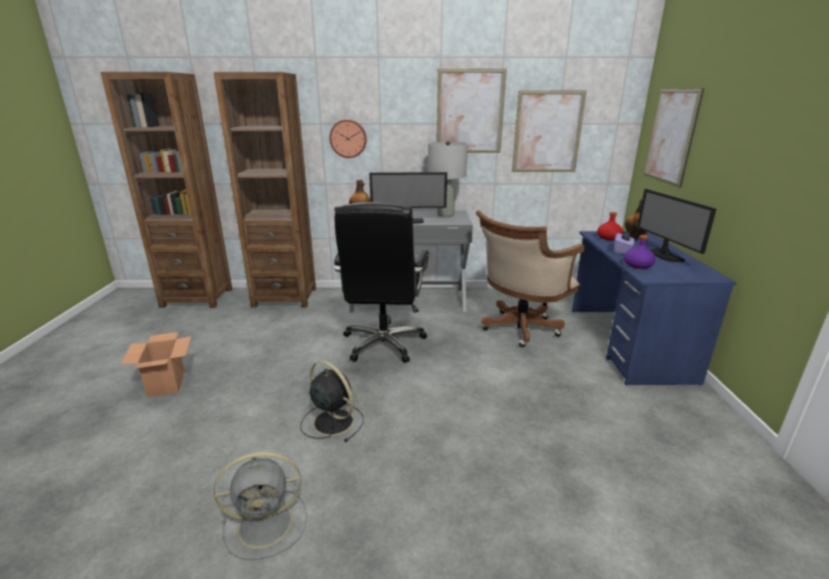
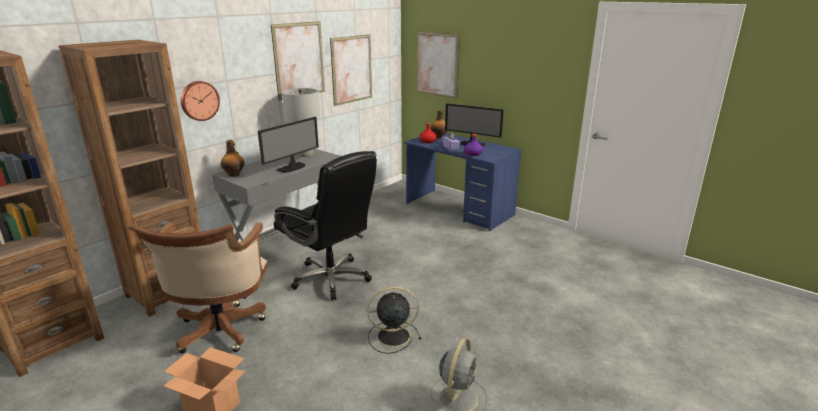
camera: 50 degrees left, 0 degrees up
(518, 329) = (397, 228): office chair -> office chair (219, 332)

